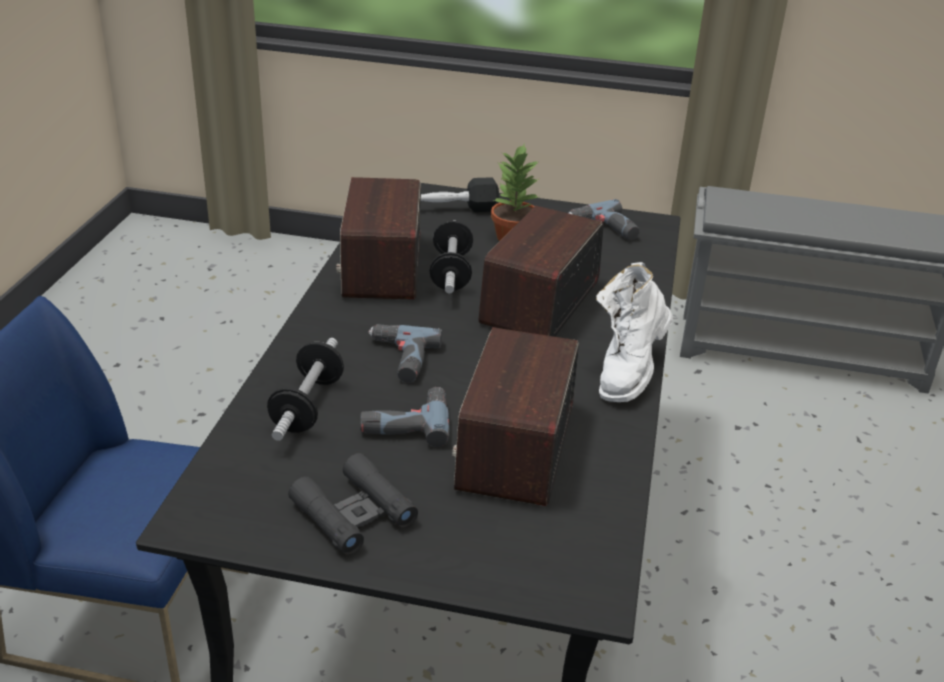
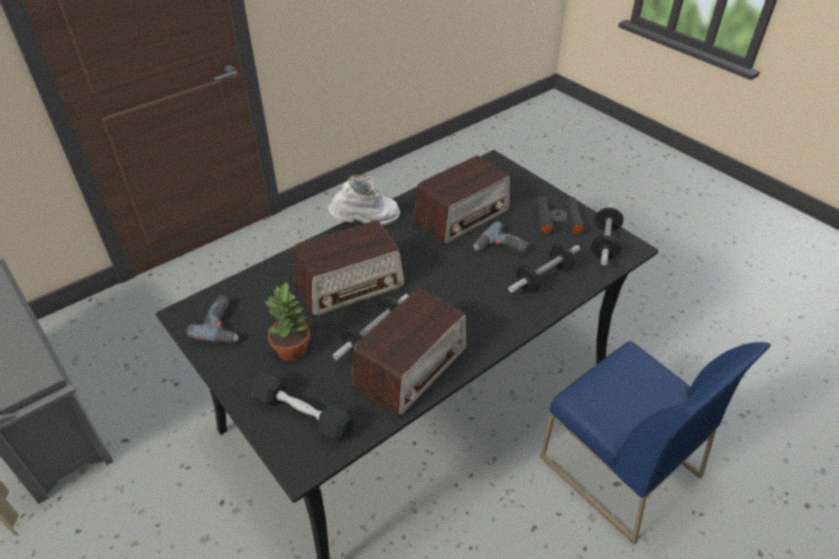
camera: 140 degrees left, 10 degrees up
(242, 505) = (604, 243): none -> dumbbell
(399, 359) = (471, 284): power drill -> none

